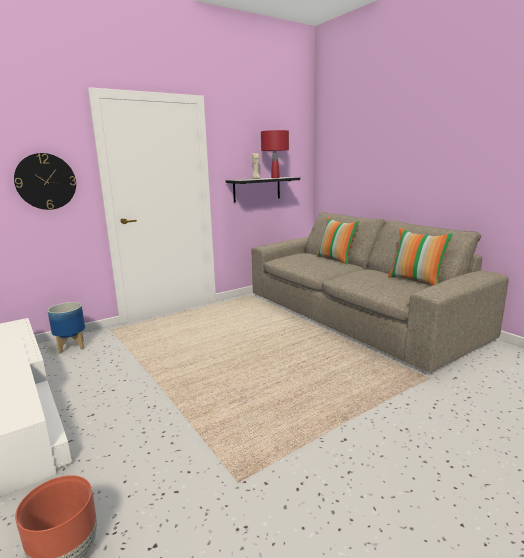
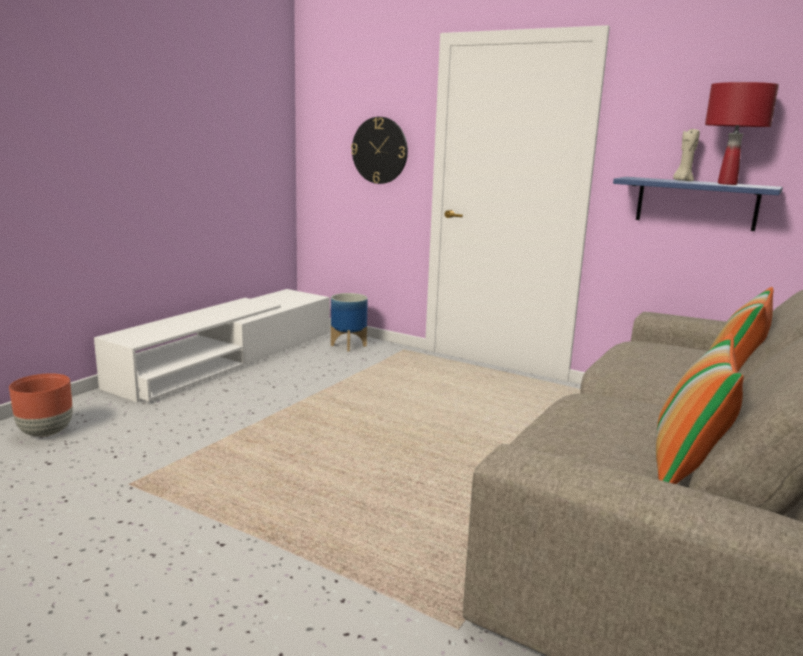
camera: 65 degrees right, 0 degrees up
(257, 189) = (696, 203): black shelf -> blue shelf

